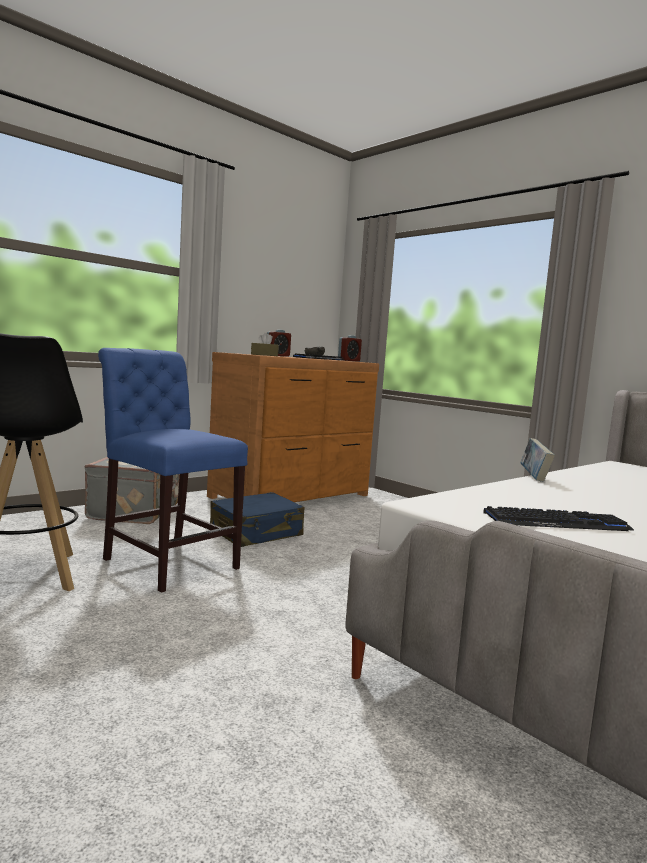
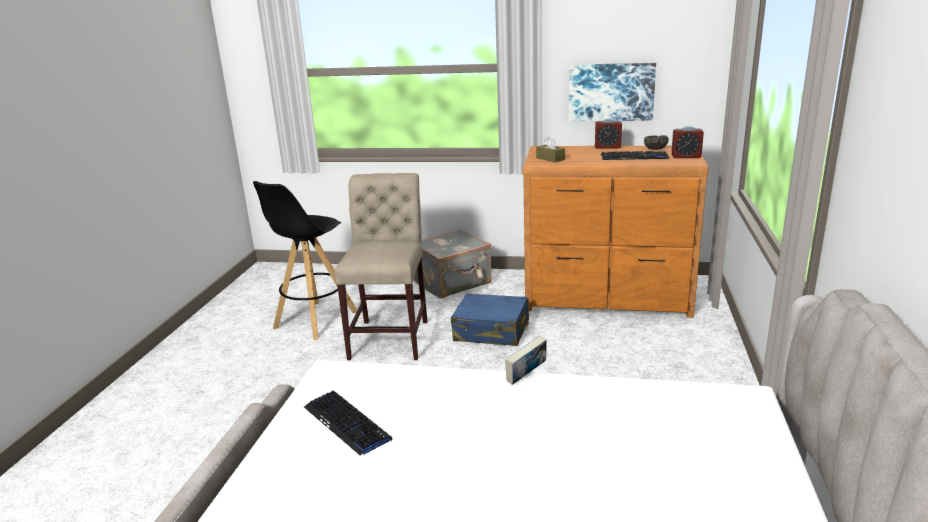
camera: 55 degrees right, 15 degrees up
(167, 561) = (391, 336): blue chair -> beige chair
(263, 310) = (611, 92): none -> picture

